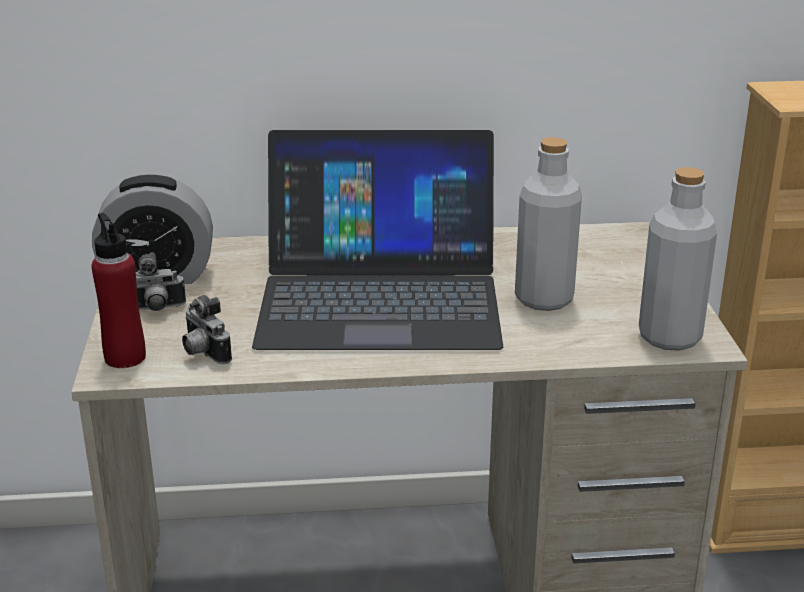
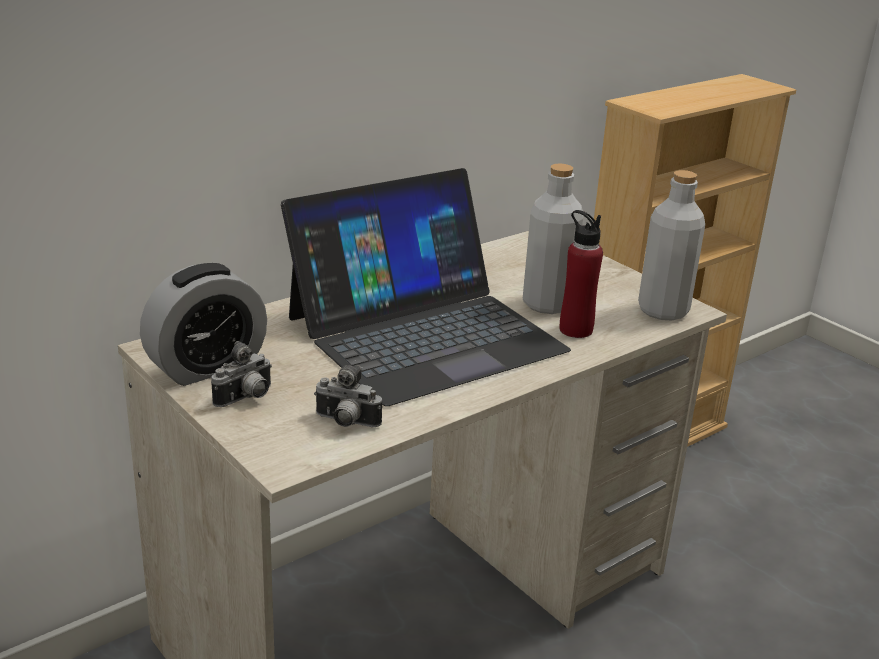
camera: 35 degrees left, 0 degrees up
(125, 357) = (280, 448): red bottle -> red bottle (575, 330)

